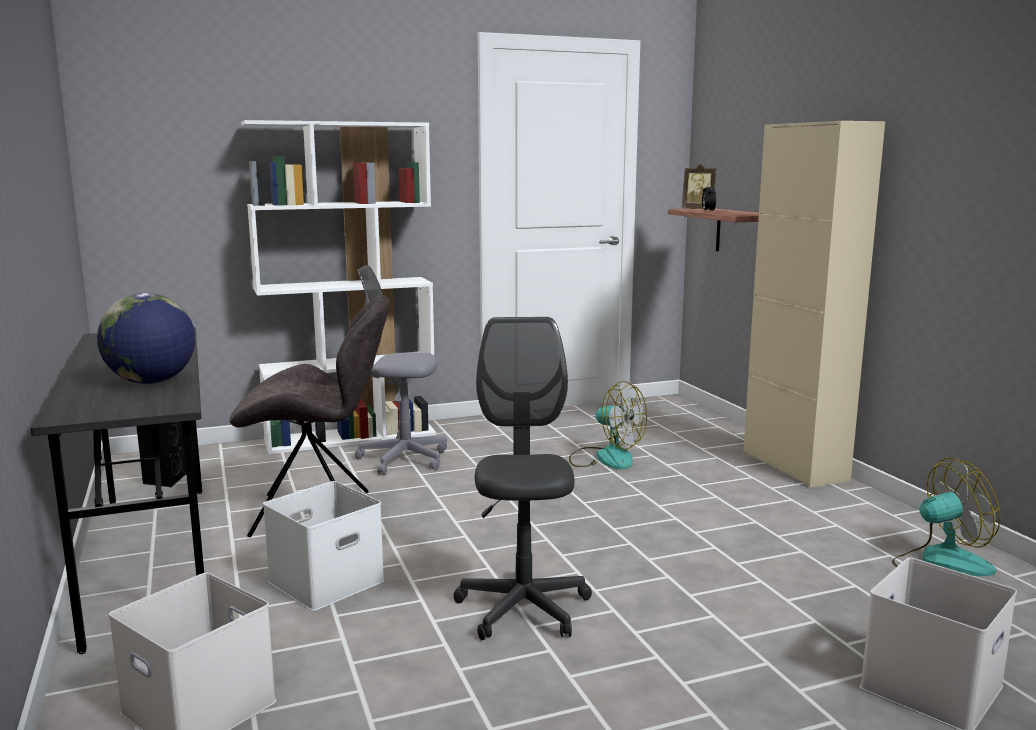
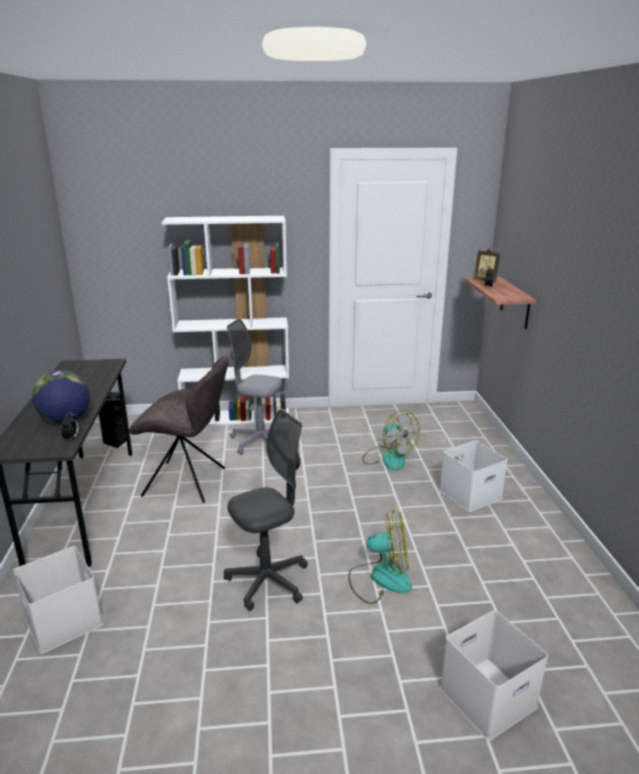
camera: 15 degrees right, 10 degrees up
(181, 396) = (72, 438): none -> alarm clock
(327, 580) = (168, 538): white storage box -> white storage box (470, 493)
(523, 608) = (268, 581): grey office chair -> grey office chair turned 45 degrees clockwise
(794, 466) = (517, 483): beige cabinet -> none
(941, 566) = (565, 595): fan -> fan (380, 578)

